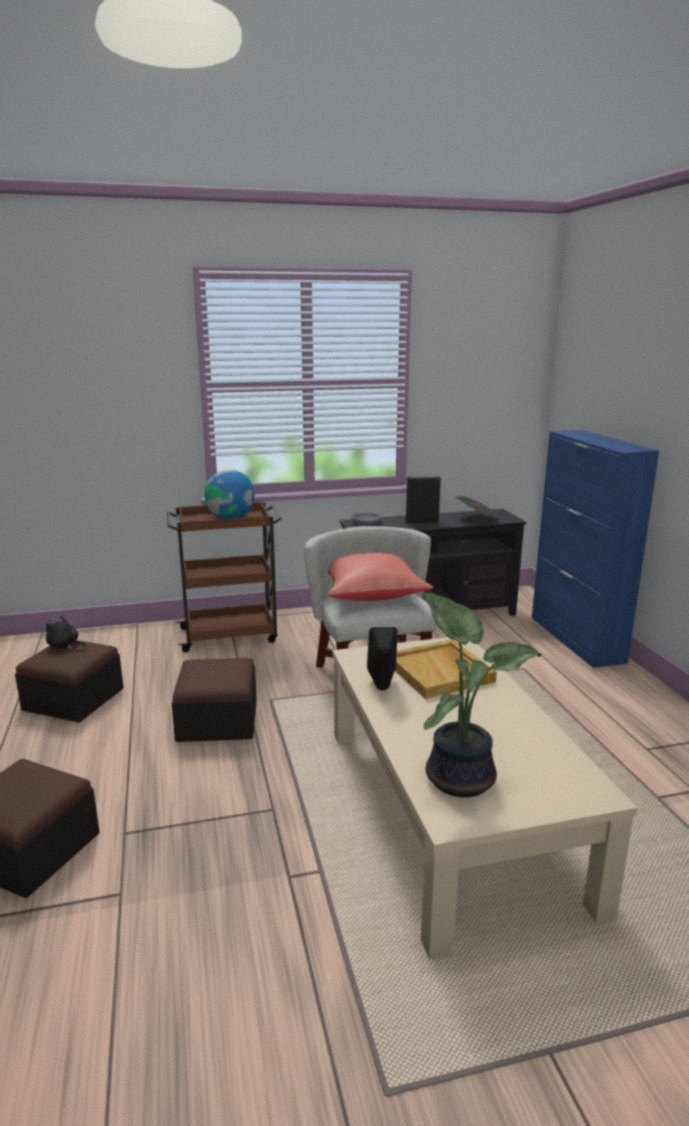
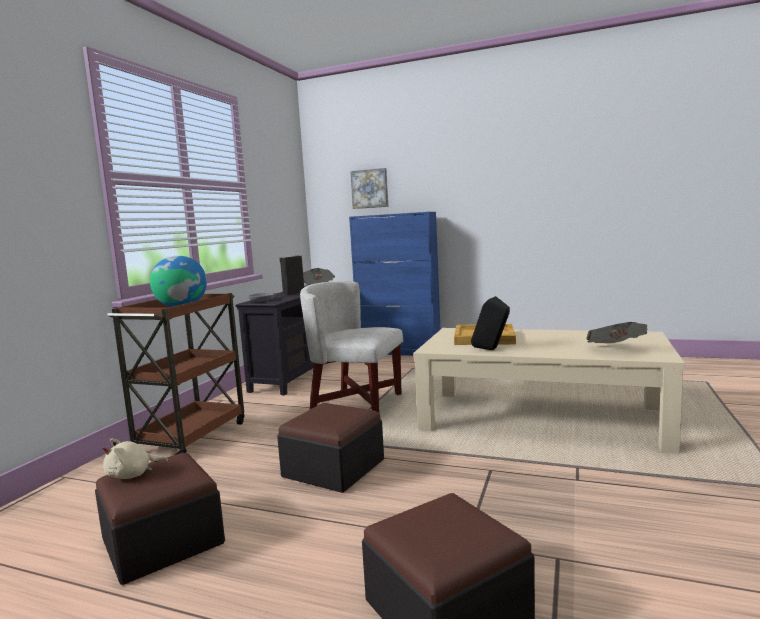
camera: 55 degrees left, 10 degrees down
(65, 646) = (132, 475): black plush toy -> beige plush toy
(371, 594) = (348, 332): red pillow -> none
(461, 776) = (615, 349): potted plant -> newspaper
(604, 391) = (370, 188): none -> picture

